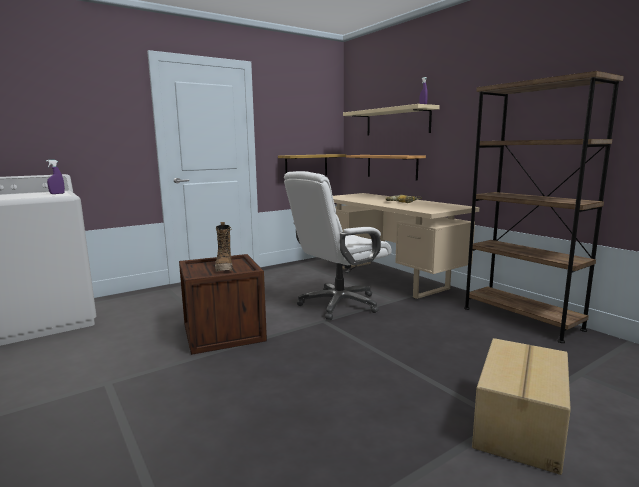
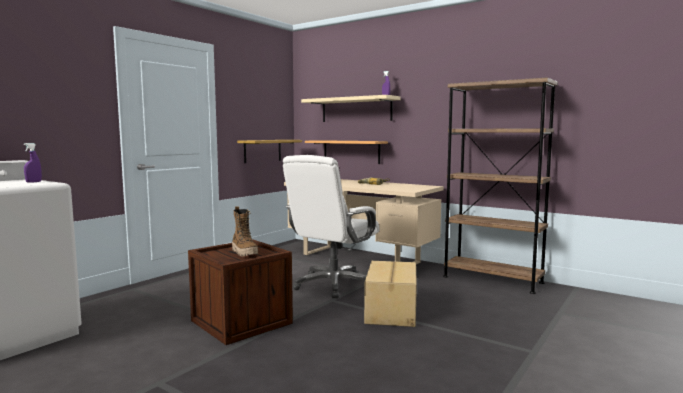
camera: 20 degrees left, 5 degrees down
(521, 425) = (548, 352): cardboard box -> cardboard box (392, 311)

